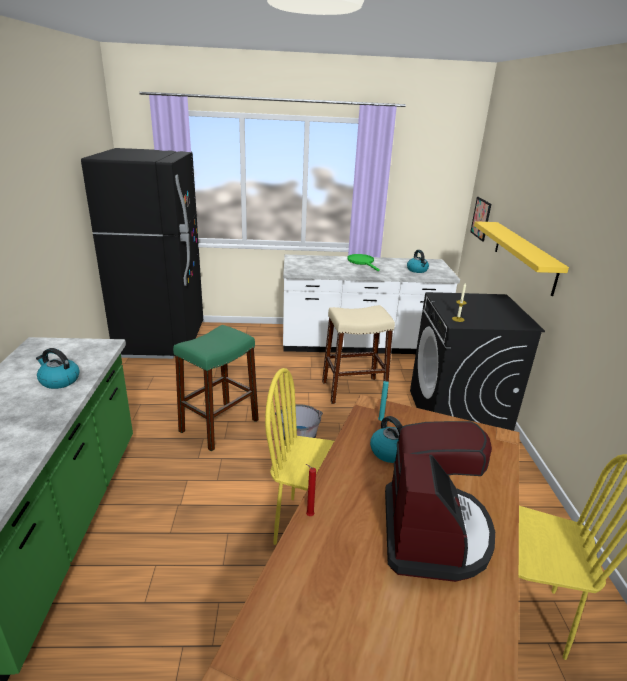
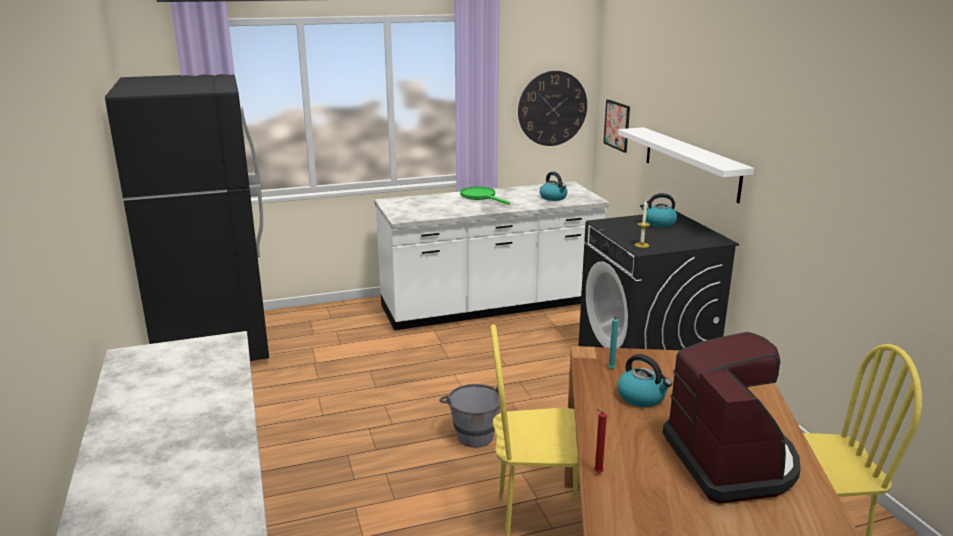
camera: 15 degrees left, 5 degrees down
(59, 380) = (202, 392): kettle -> kettle (659, 223)
(219, 425) = (360, 435): green stool -> none
(354, 390) = (510, 361): beige stool -> none
(433, 200) = (552, 108): none -> wall clock
(524, 256) = (691, 163): yellow shelf -> white shelf

